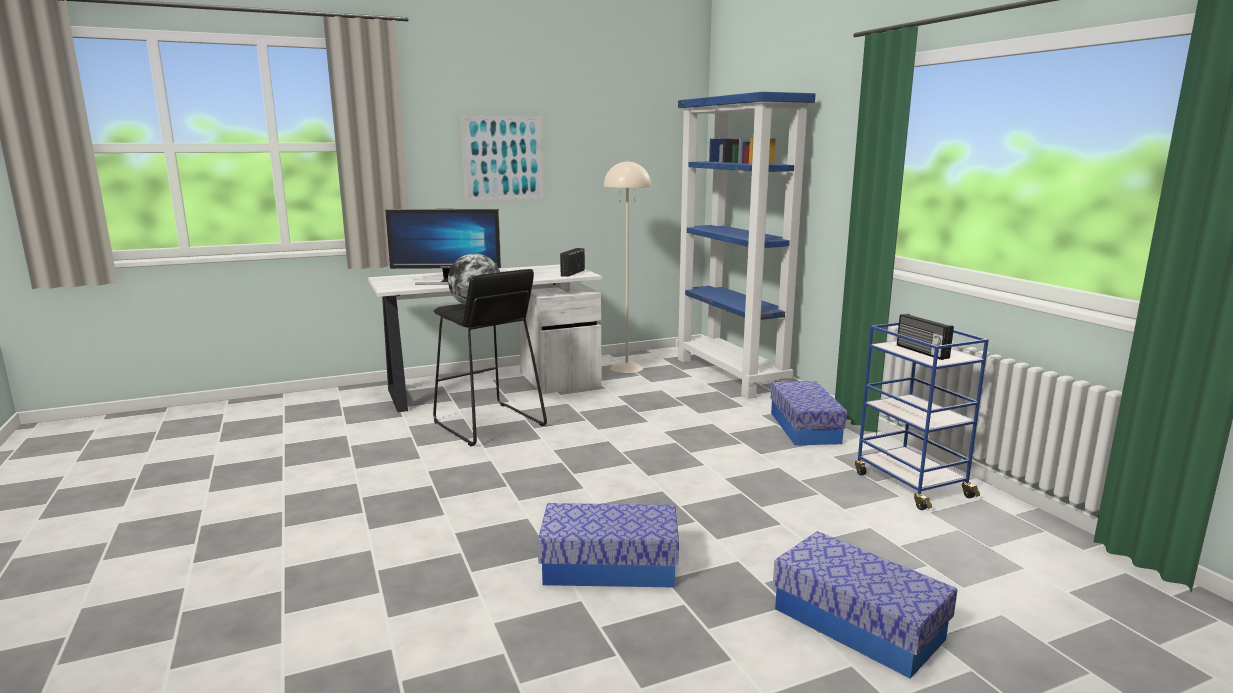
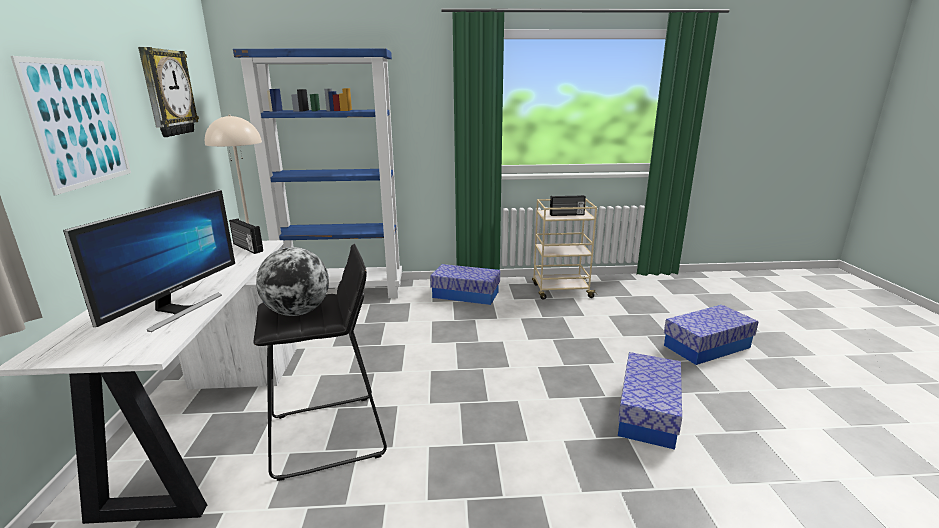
camera: 70 degrees left, 5 degrees up
(616, 140) = (167, 93): none -> wall clock
(910, 484) = (561, 291): blue cart -> beige cart

